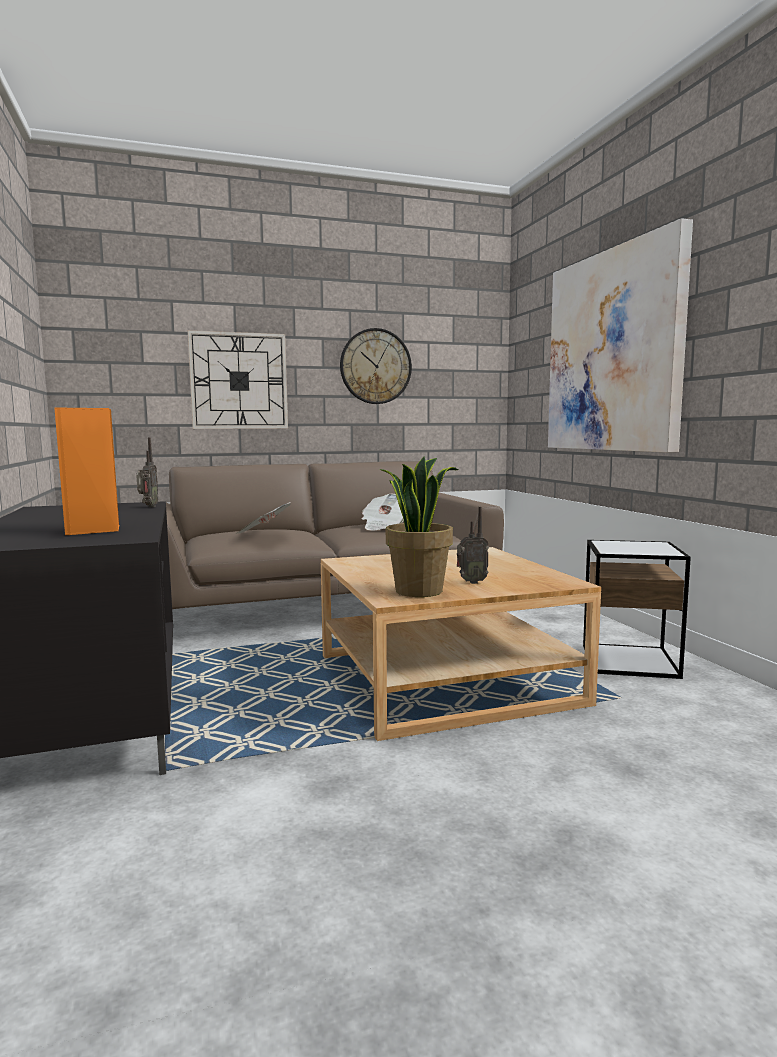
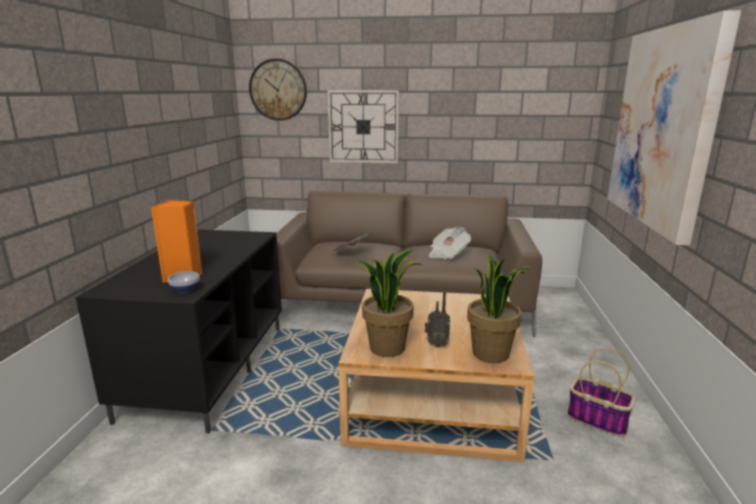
camera: 25 degrees right, 10 degrees up
(121, 536) = (185, 291): none -> bowl
(148, 507) = (254, 242): radio -> none
(375, 366) = (472, 114): wall clock -> wall clock (278, 90)
(538, 580) = (491, 354): none -> potted plant
(629, 661) = (598, 420): side table -> basket

